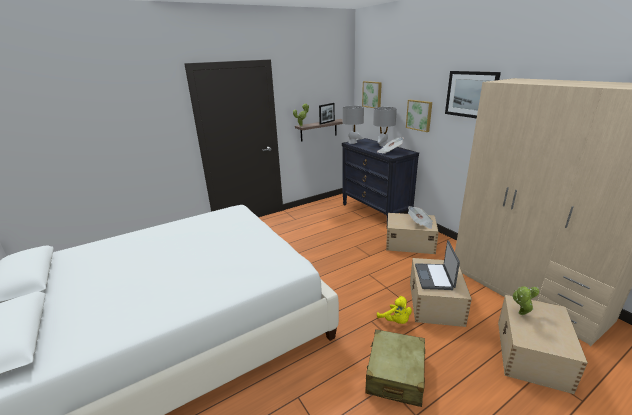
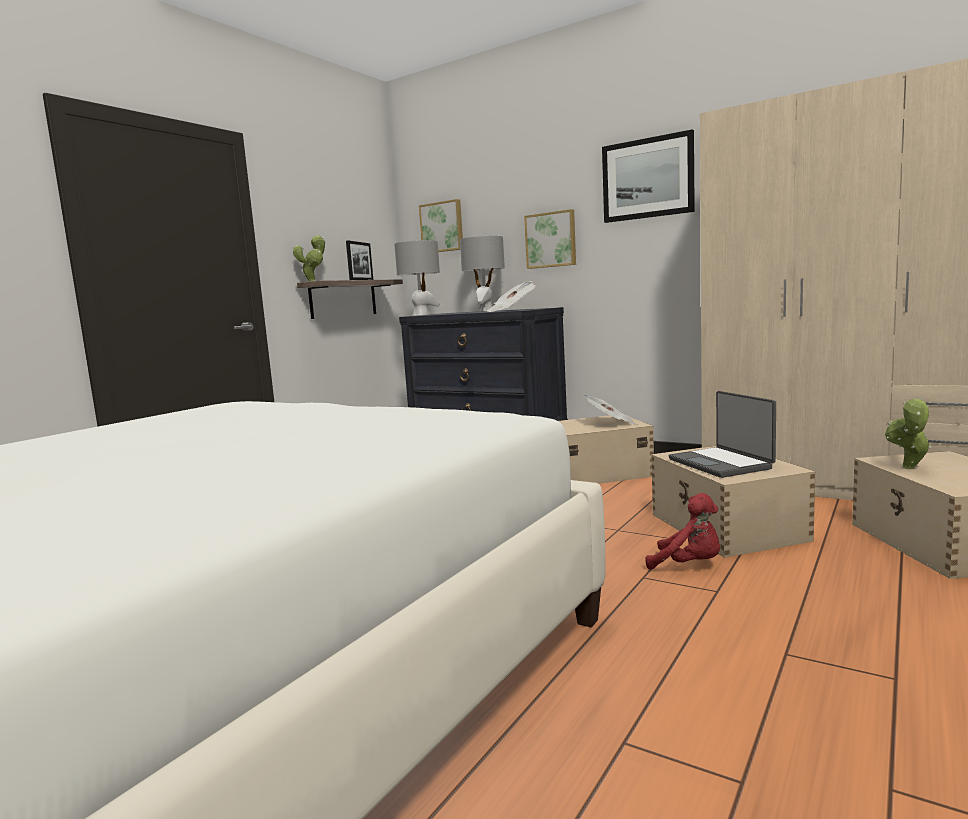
camera: 25 degrees left, 15 degrees down
(395, 321) = (689, 565): yellow plush toy -> red plush toy
(395, 374) = (781, 634): beige suitcase -> none

